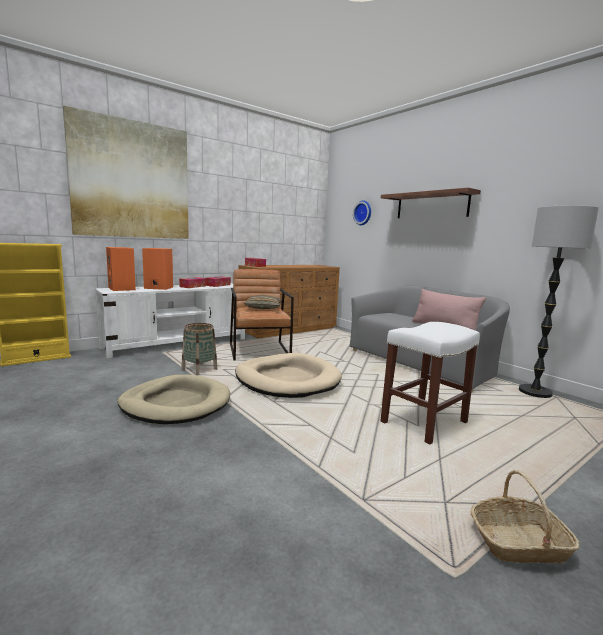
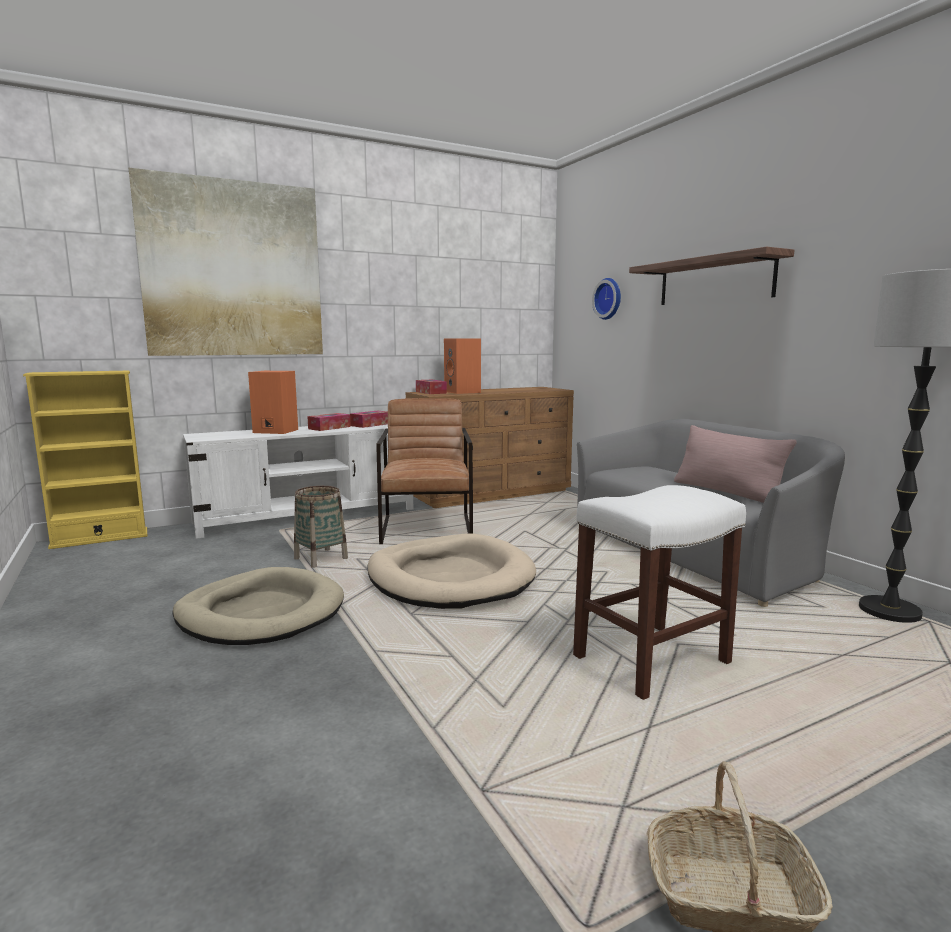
camera: 10 degrees right, 0 degrees up
(122, 289) = (221, 434): orange speaker -> orange speaker (463, 392)
(263, 308) = (430, 461): pillow -> none

